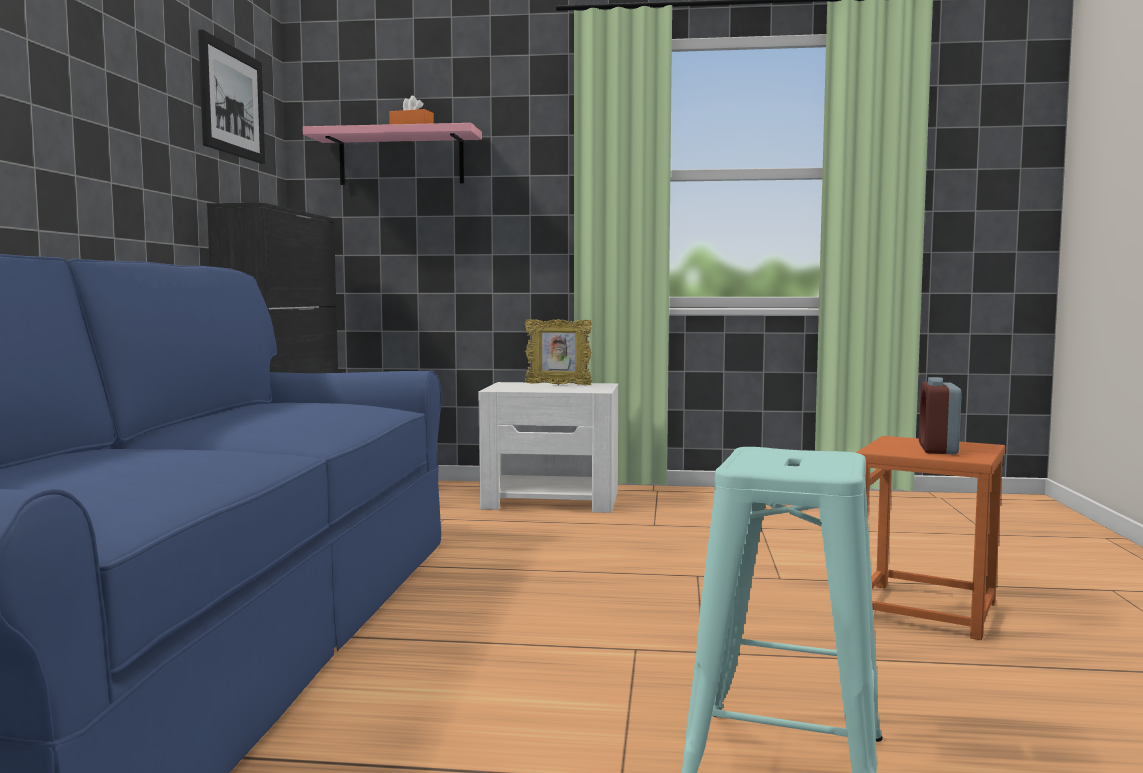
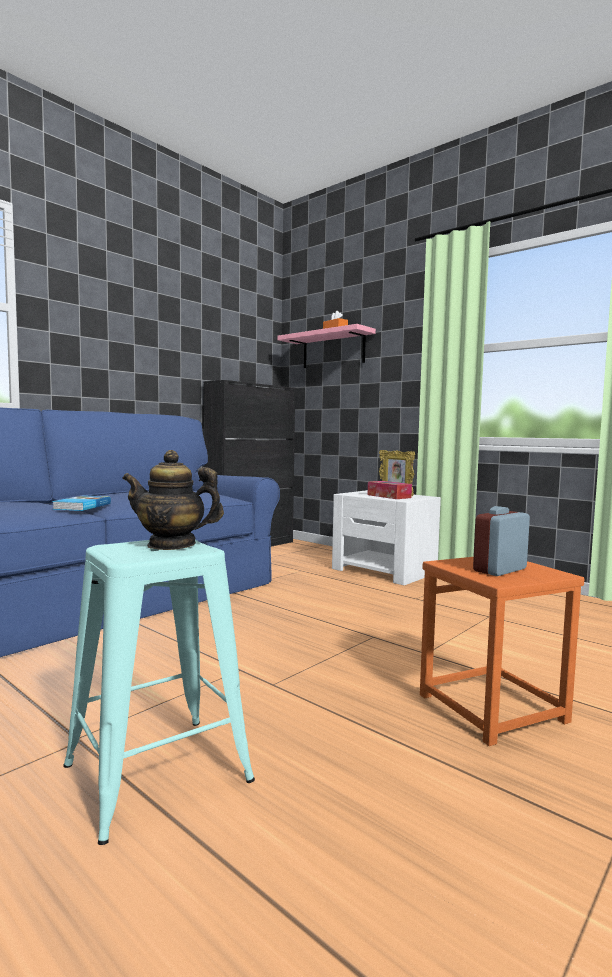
camera: 35 degrees right, 0 degrees up
(232, 101) = (232, 325): picture -> none
(260, 443) = (81, 506): none -> book
(561, 388) = (389, 496): none -> tissue box
(789, 455) = (172, 545): none -> teapot

